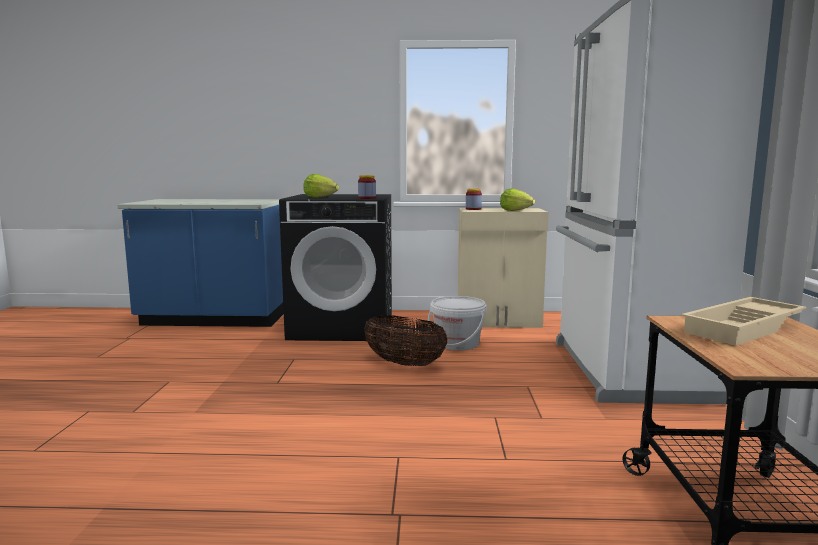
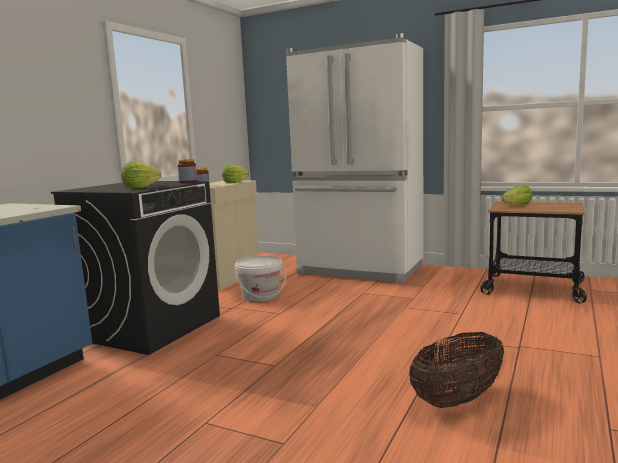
camera: 65 degrees left, 0 degrees up
(404, 364) = (284, 316): basket -> basket (457, 399)
(744, 328) = (517, 205): beige tray -> lettuce

